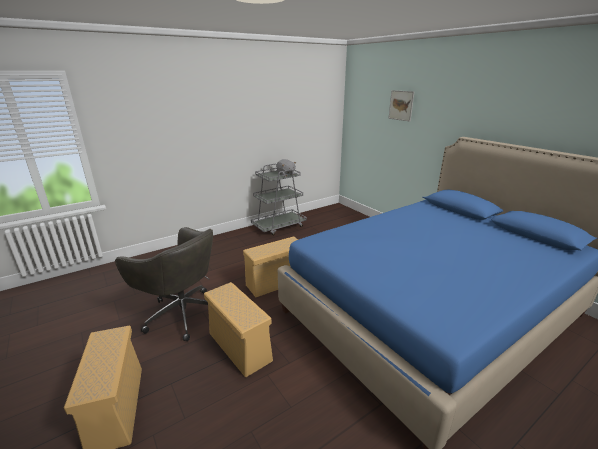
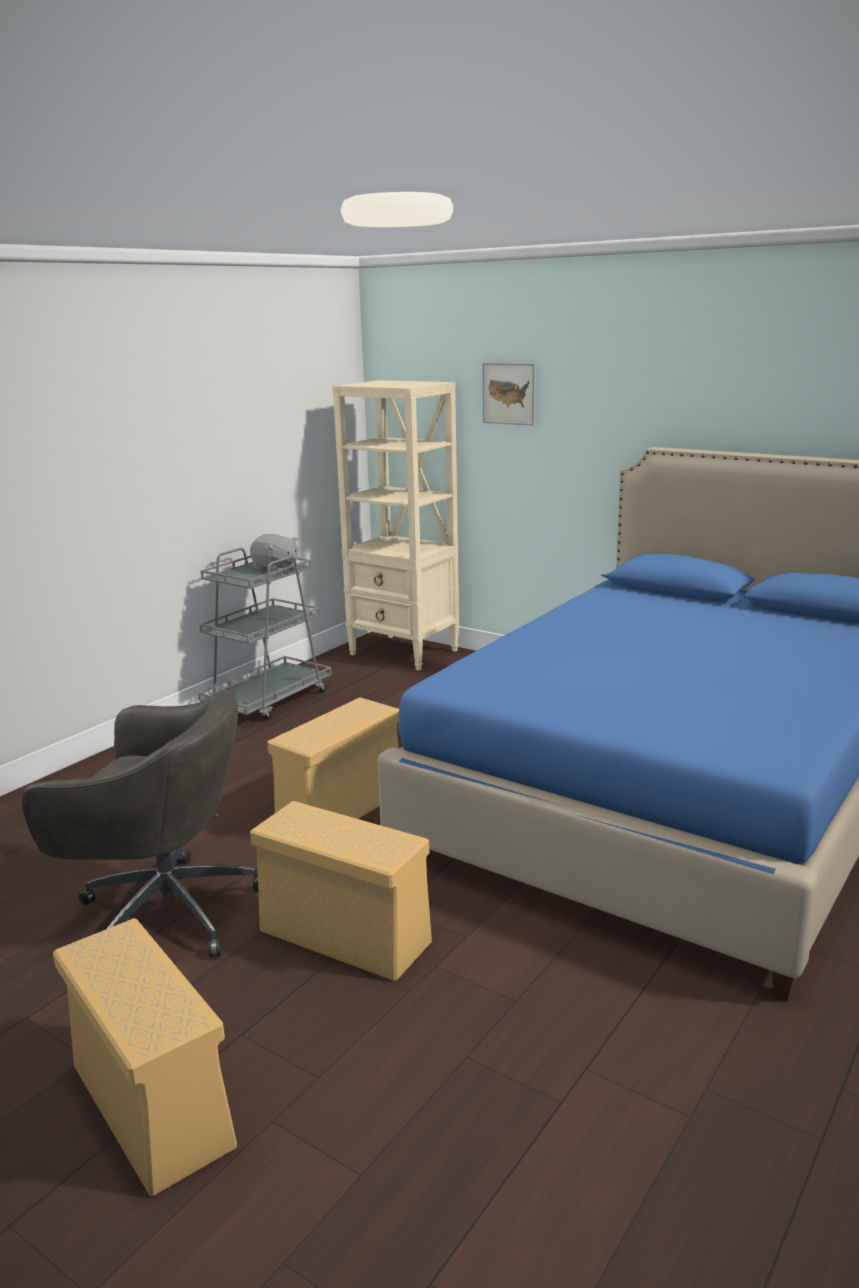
camera: 20 degrees left, 5 degrees down
(344, 215) = (404, 653): none -> beige bookcase

